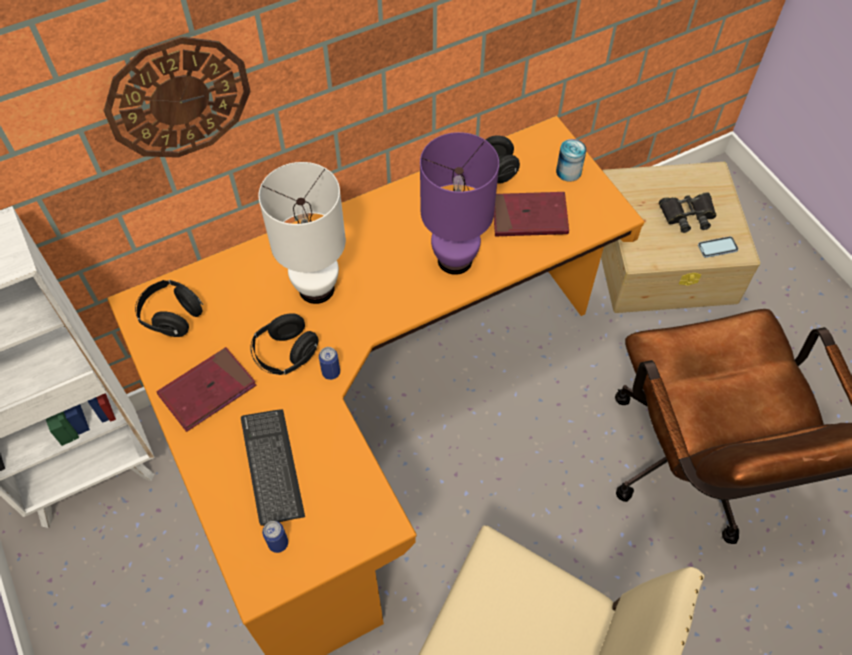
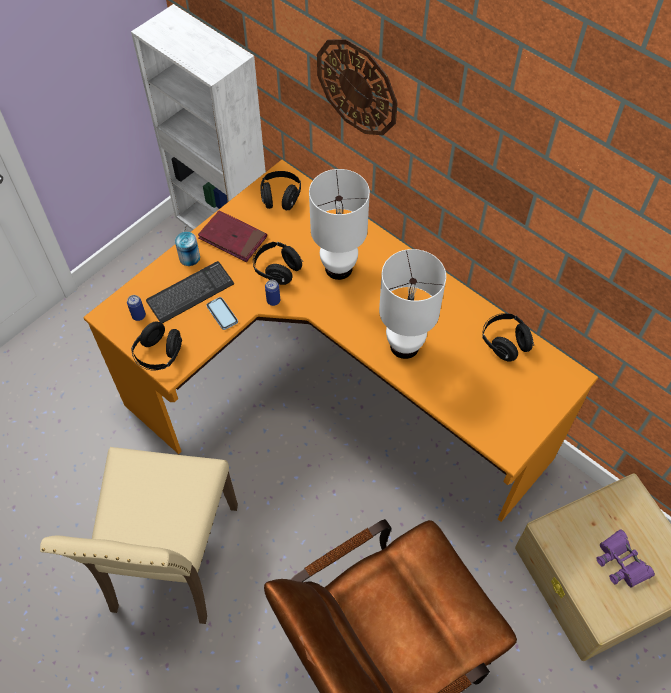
camera: 70 degrees right, 0 degrees up
(354, 532) = (159, 354): none -> black headphones
(455, 260) = (404, 347): purple table lamp -> white table lamp
(529, 217) = (472, 386): red book -> none
(568, 171) = (537, 402): can -> can (189, 257)
(687, 215) = (621, 562): black binoculars -> purple binoculars
(717, 248) = (596, 598): phone -> phone (222, 314)

